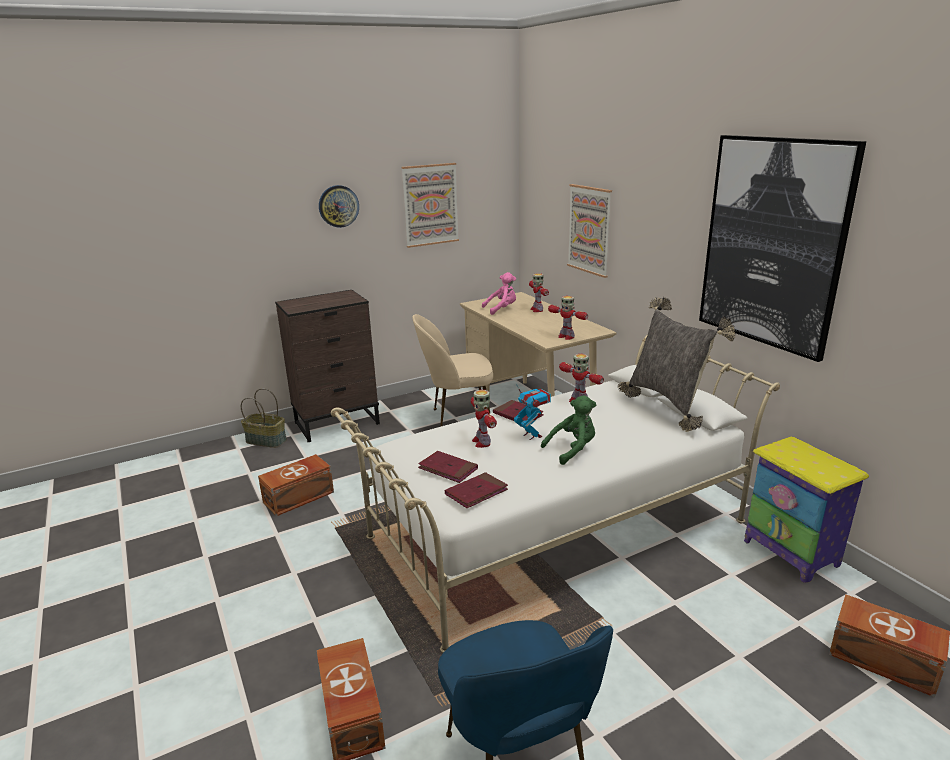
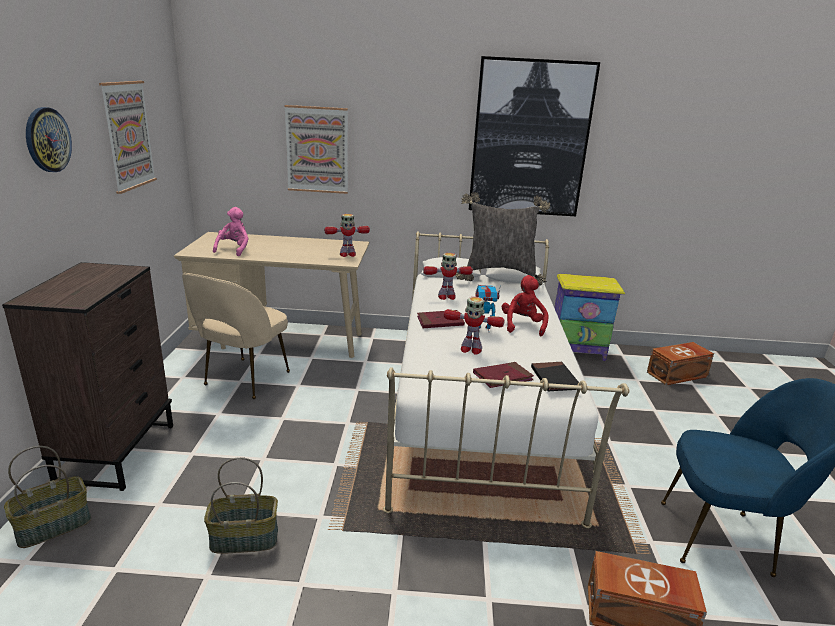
camera: 60 degrees left, 0 degrees up
(300, 497) = (245, 538): brown storage box -> basket
(476, 492) = (554, 379): red book -> black book
(537, 310) = (266, 242): toy robot -> none
(572, 450) = (522, 325): green plush toy -> red plush toy

